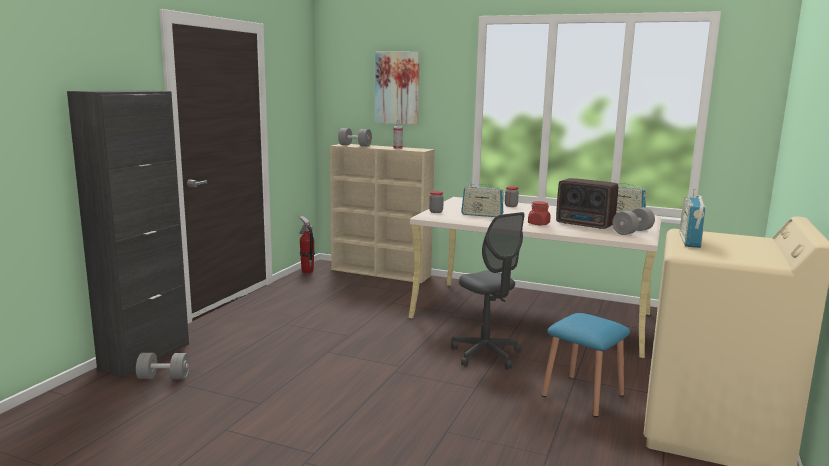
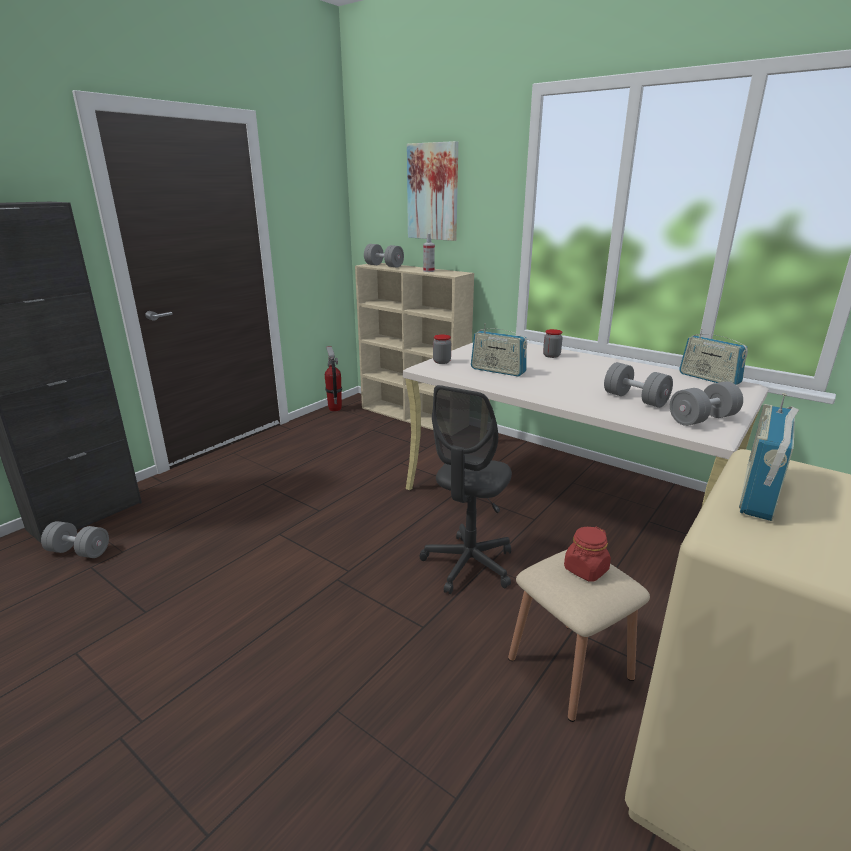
camera: 15 degrees right, 10 degrees up
(485, 355) = (468, 565): grey office chair -> grey office chair turned 45 degrees clockwise
(538, 224) = (565, 393): red jar -> red jar (585, 570)
(582, 395) = (570, 668): blue stool -> beige stool
(585, 225) = (635, 399): radio -> grey dumbbell

